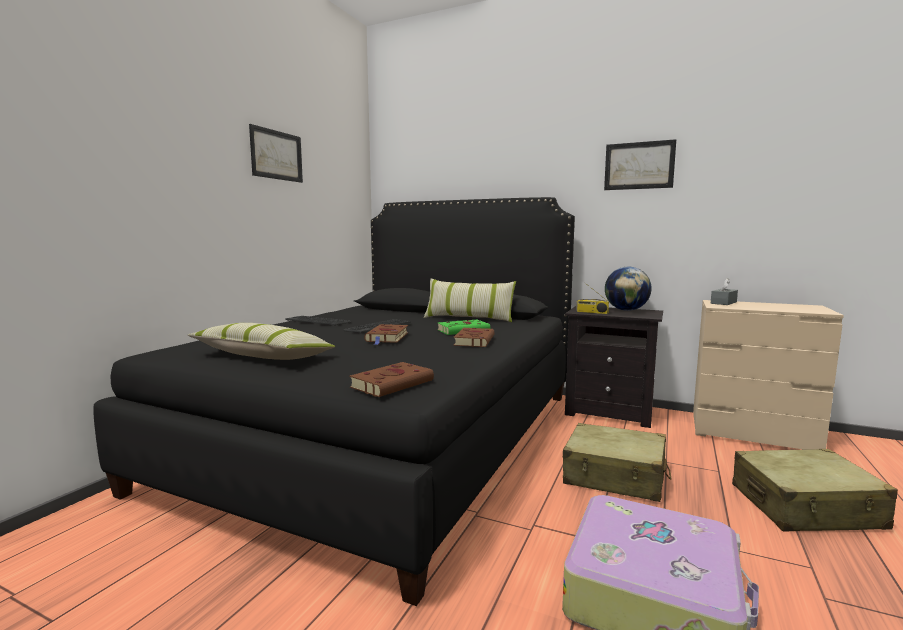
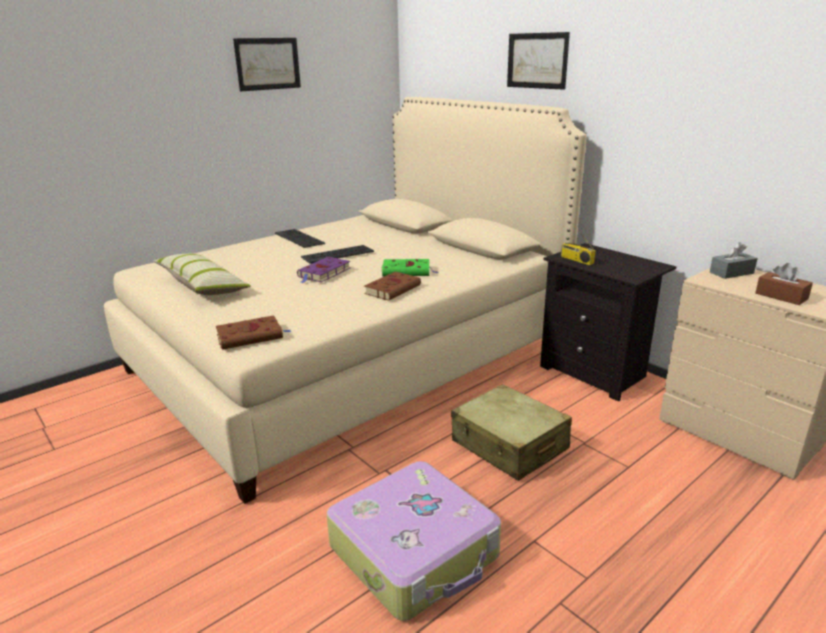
camera: 25 degrees right, 15 degrees up
(387, 337) = (323, 273): brown book -> purple book
(390, 435) = (350, 357): black bed -> beige bed
(469, 318) = (443, 250): pillow -> none
(626, 310) = (627, 260): globe -> none
(639, 165) = (670, 72): picture -> picture (537, 60)
(780, 308) = (781, 296): none -> brown tissue box
(805, 507) = (670, 527): beige suitcase -> none

